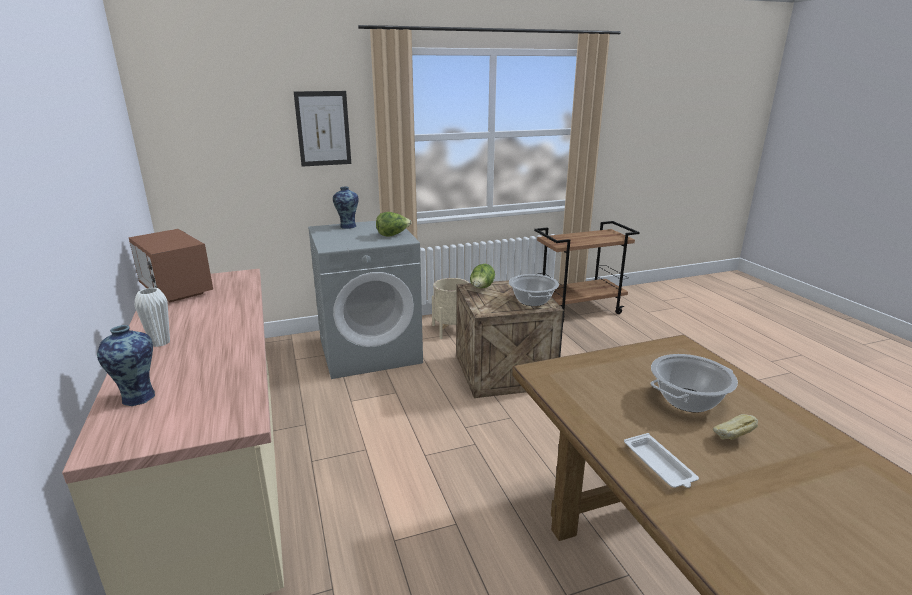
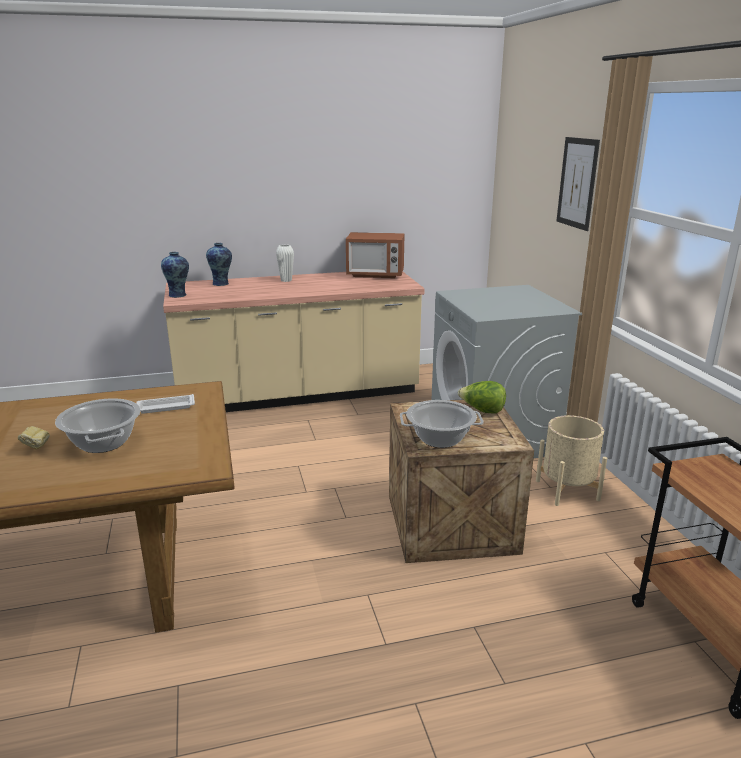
camera: 95 degrees right, 0 degrees up
(176, 290) = (375, 274): microwave -> microwave turned 135 degrees counterclockwise
(347, 226) = (533, 296): vase -> vase (178, 295)
(393, 235) = (502, 311): lettuce -> none
(659, 465) = (45, 412): white tray -> white tray (164, 407)

